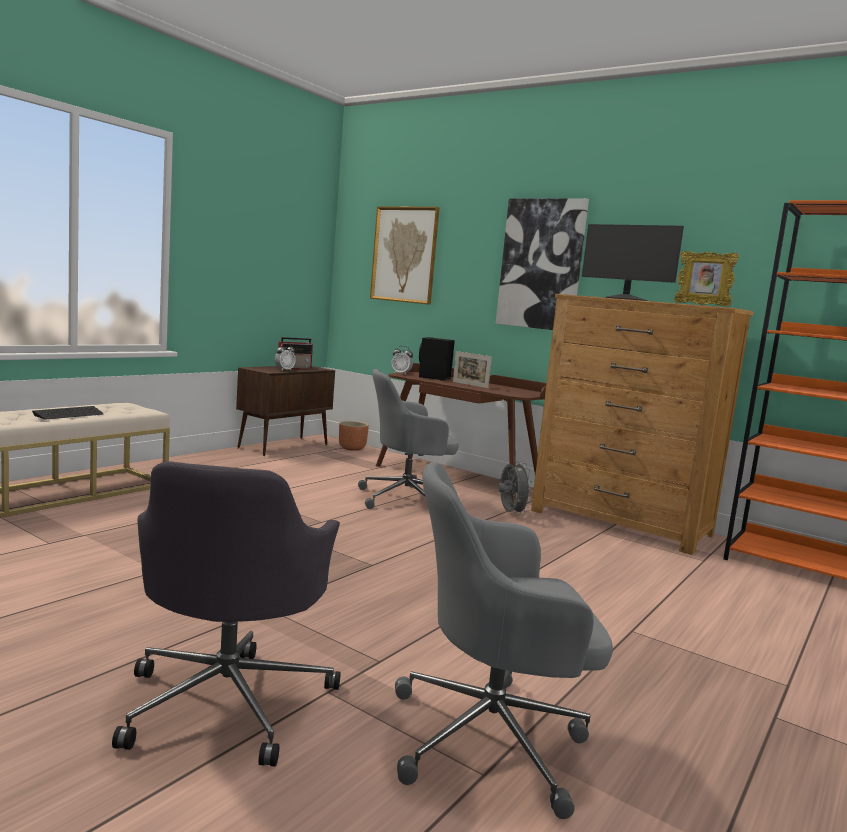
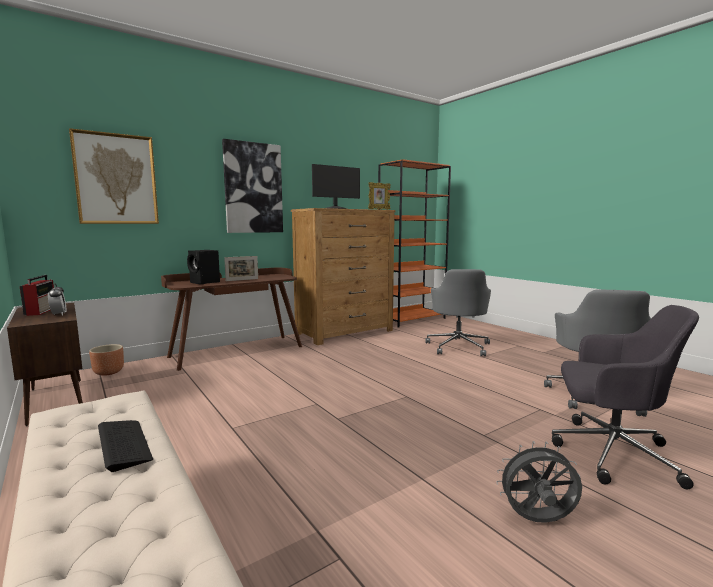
camera: 70 degrees left, 0 degrees up
(401, 373) = (177, 285): alarm clock -> none
(407, 499) = (276, 371): grey office chair -> grey office chair (458, 346)
(510, 513) = (320, 350): grey fan -> grey fan (537, 521)

